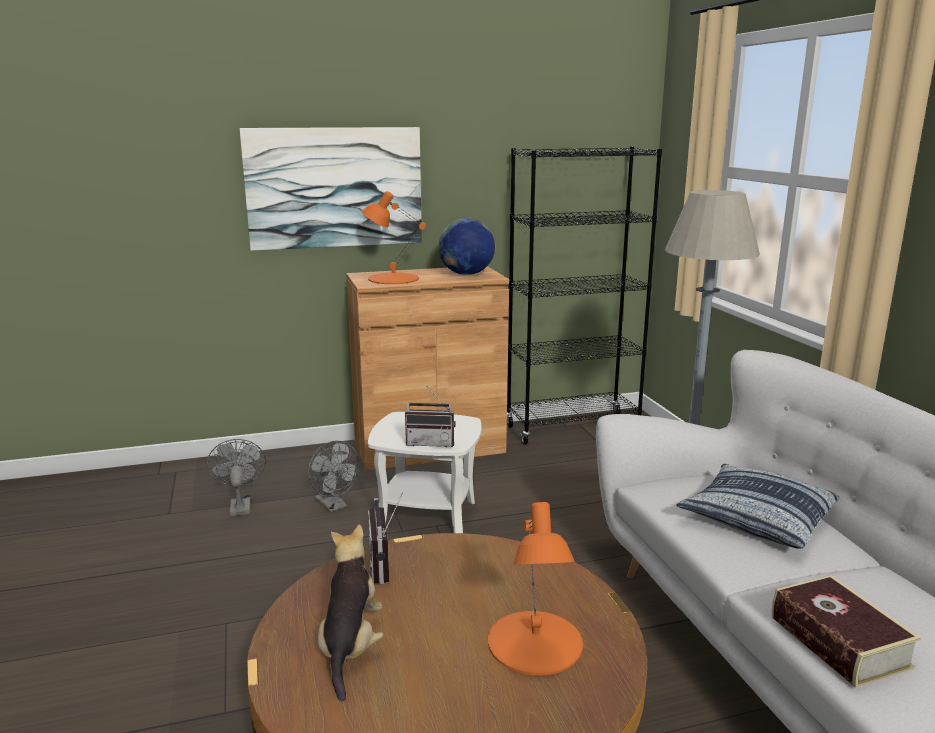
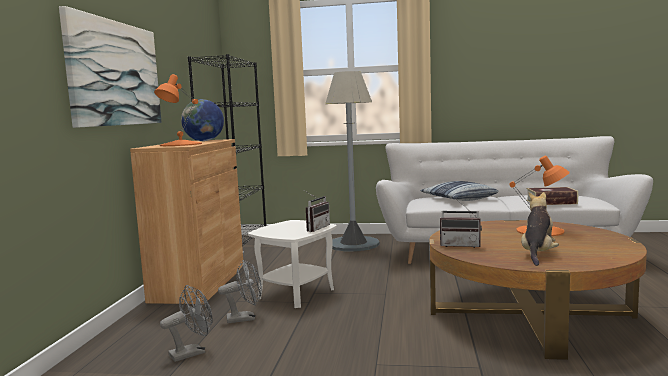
camera: 65 degrees left, 10 degrees down
(240, 505) = (192, 352): grey fan -> grey fan turned 135 degrees clockwise
(350, 646) = (537, 254): plush toy -> plush toy turned 90 degrees clockwise

